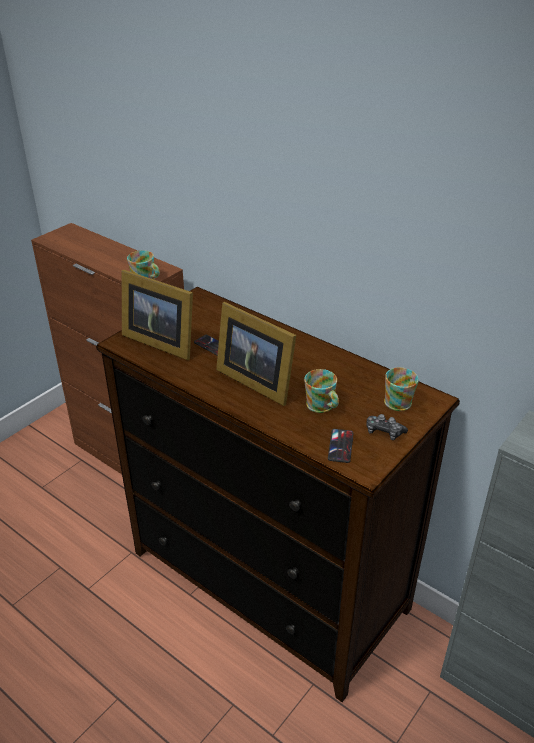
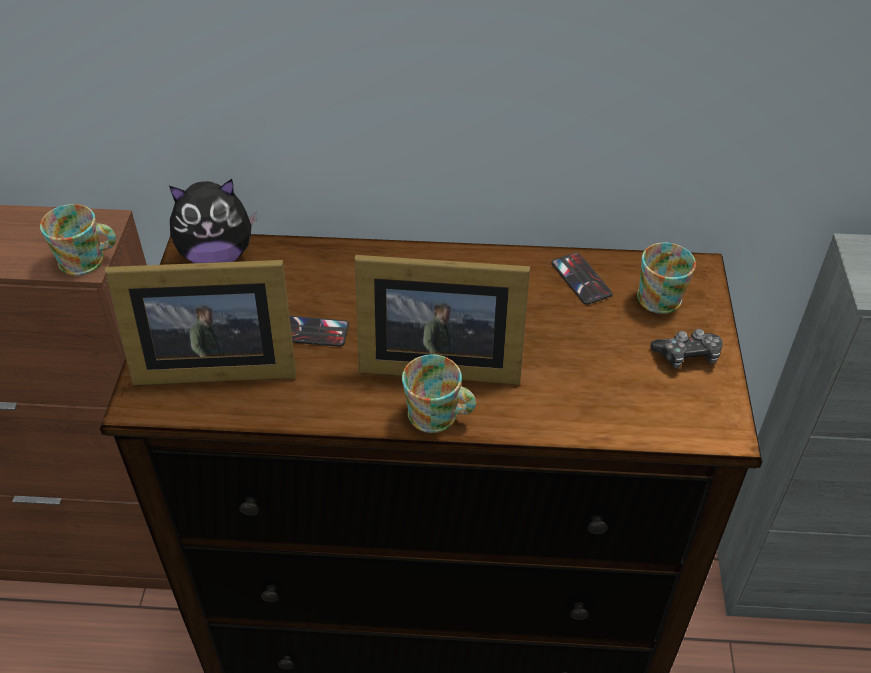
camera: 35 degrees left, 10 degrees up
(205, 302) = (217, 256): none -> plush toy
(322, 406) = (571, 357): mug -> mug (439, 416)
(340, 446) = (657, 409): phone -> phone (581, 279)

